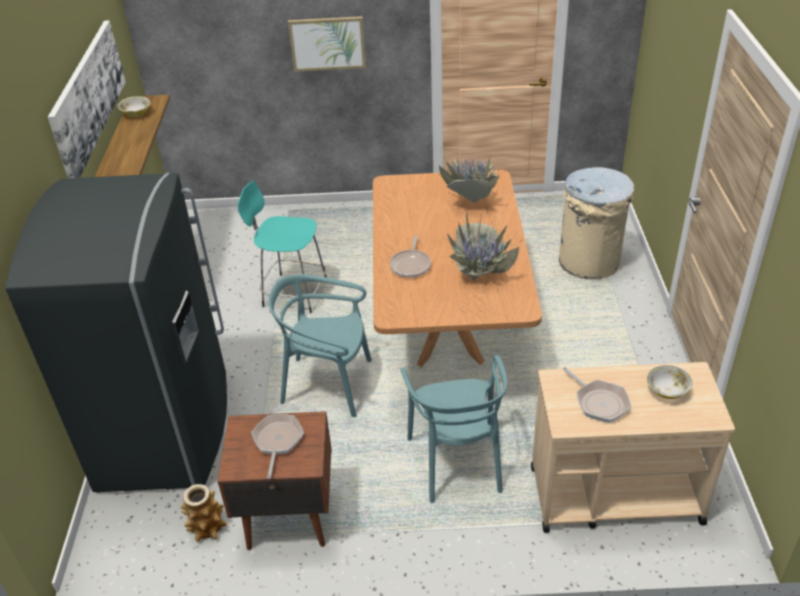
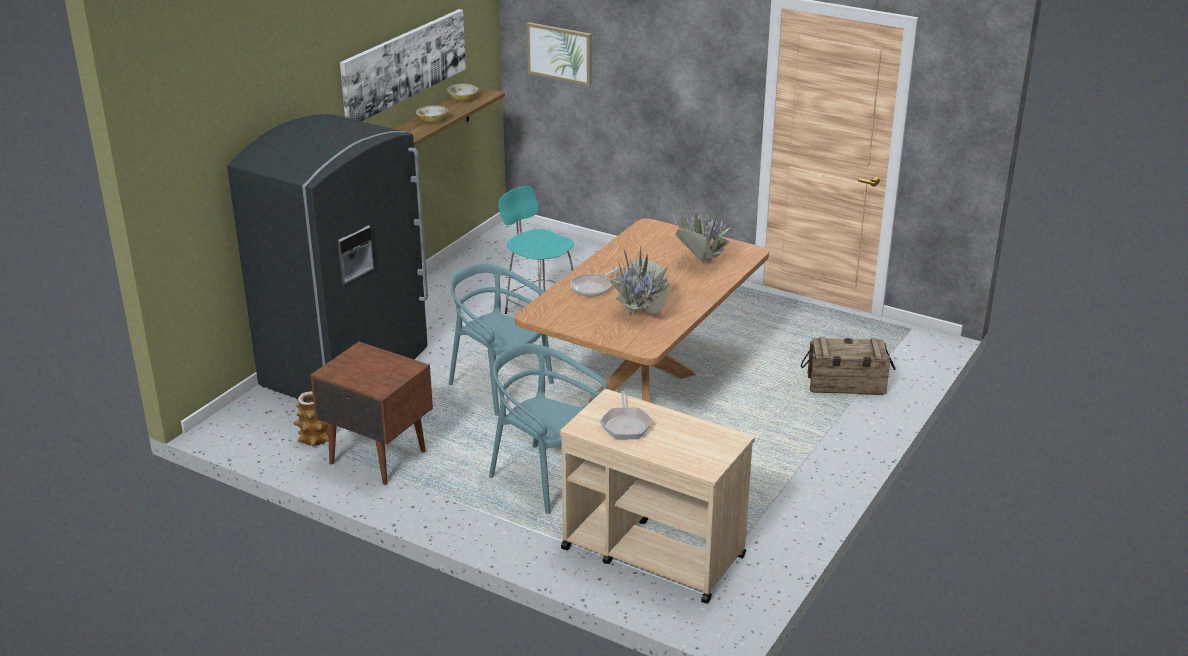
camera: 30 degrees right, 10 degrees down
(277, 441) = (375, 368): frying pan -> none
(327, 43) = (667, 84): picture -> picture (560, 53)
(457, 462) = (545, 477): turquoise chair -> turquoise chair turned 105 degrees clockwise
(589, 261) = (846, 385): beige trash can -> crate
(667, 391) = (692, 439): bowl -> bowl (432, 121)

